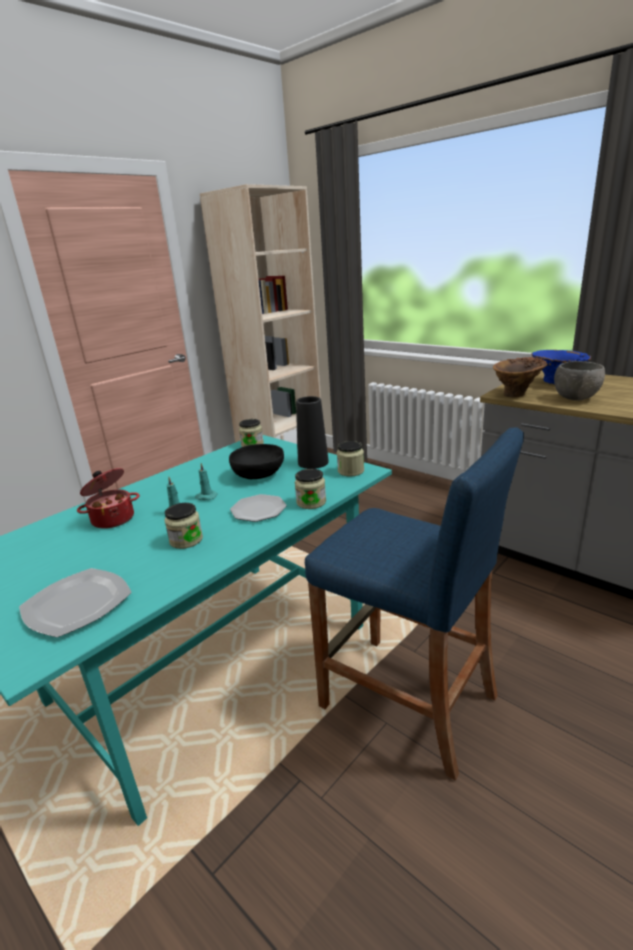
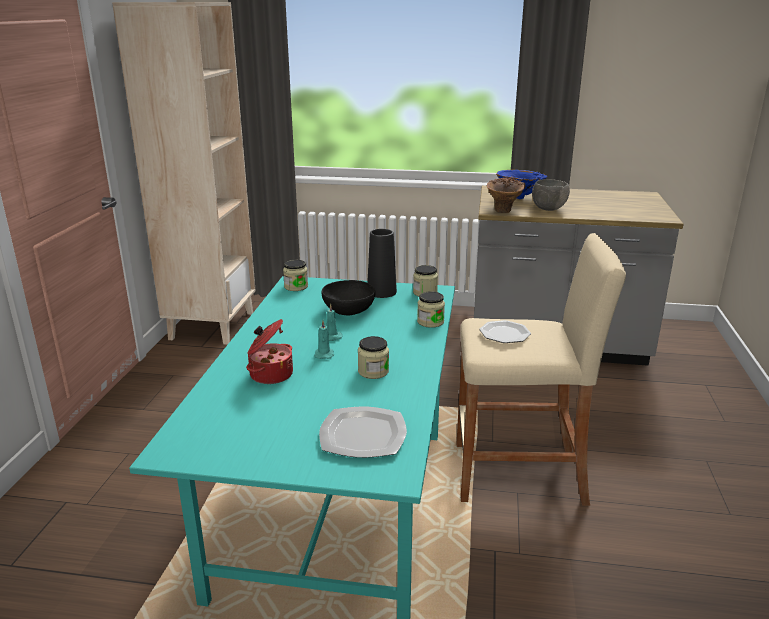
camera: 35 degrees left, 0 degrees up
(258, 510) = (397, 337): plate -> plate (505, 334)
(407, 701) = (518, 474): blue stool -> beige stool

